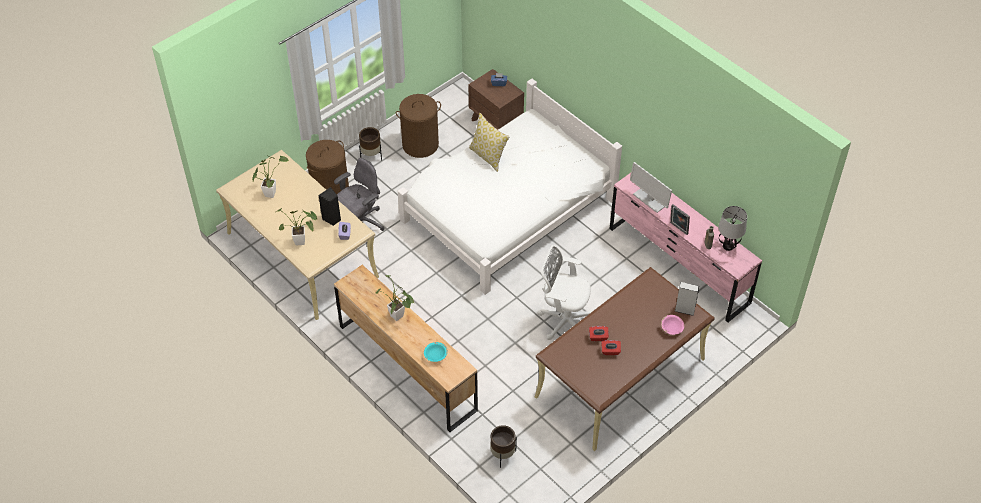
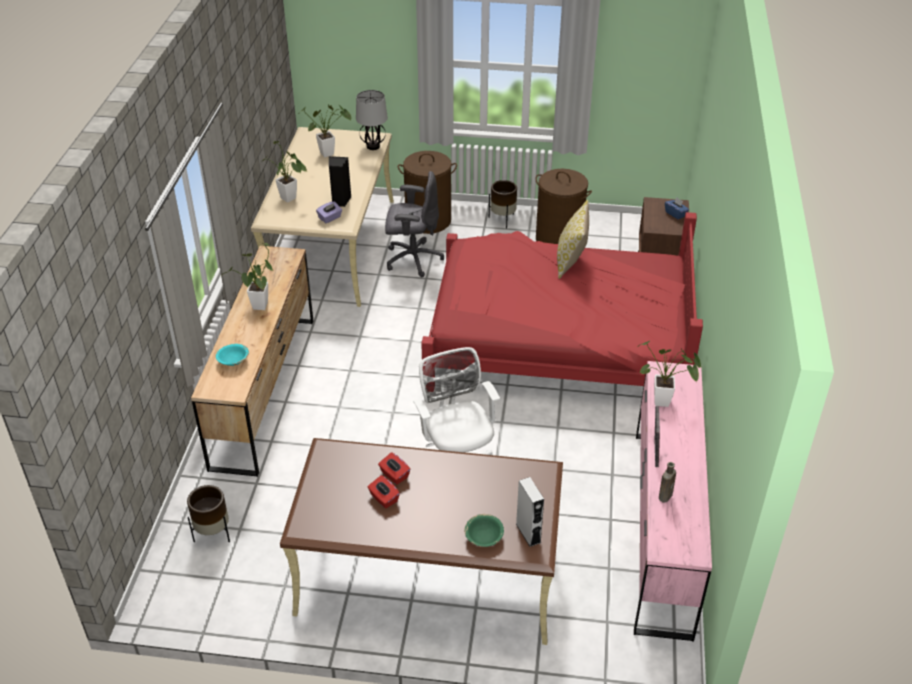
camera: 50 degrees right, 10 degrees down
(507, 209) = (556, 341): white bed -> red bed
(649, 199) = (666, 402): monitor -> potted plant
(671, 328) = (484, 537): pink bowl -> green bowl
(728, 246) = (689, 517): table lamp -> table lamp (373, 146)

